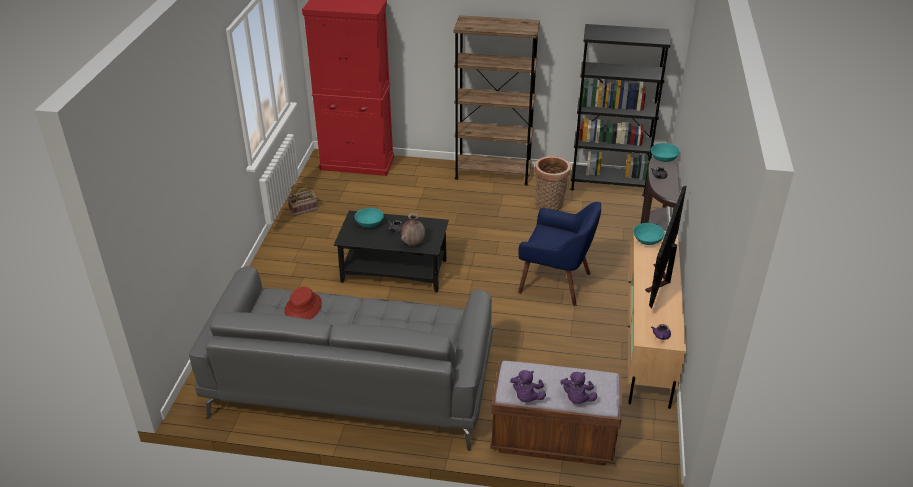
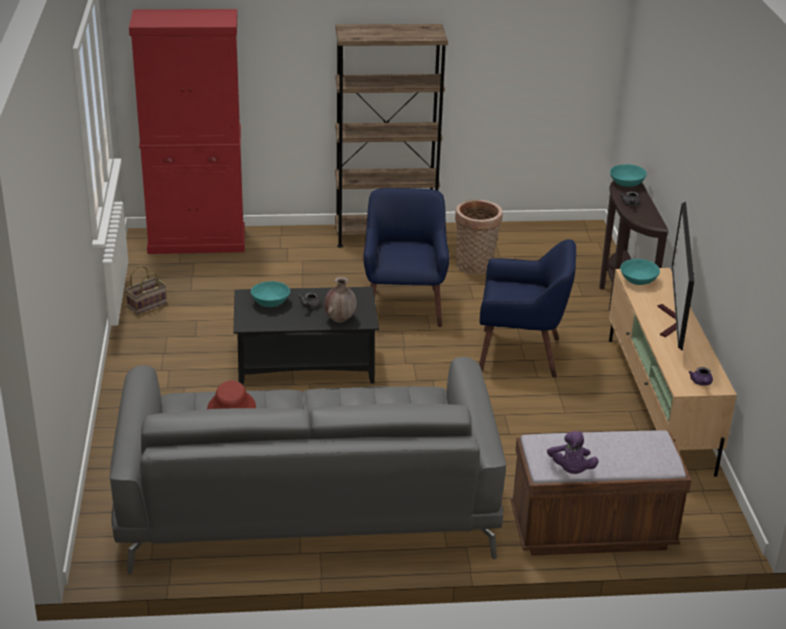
camera: 15 degrees left, 5 degrees down
(484, 232) = (403, 305): none -> blue armchair
(577, 398) = (631, 463): purple plush toy -> none
(608, 184) = (538, 234): black bookcase -> none

